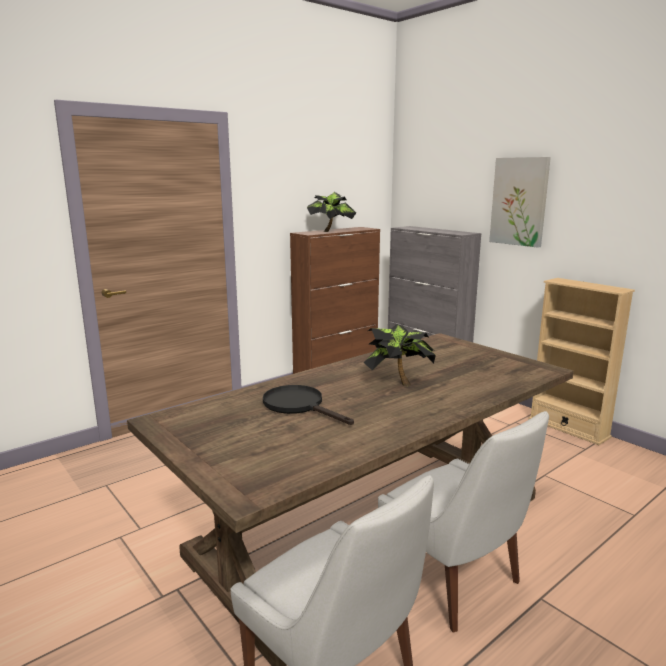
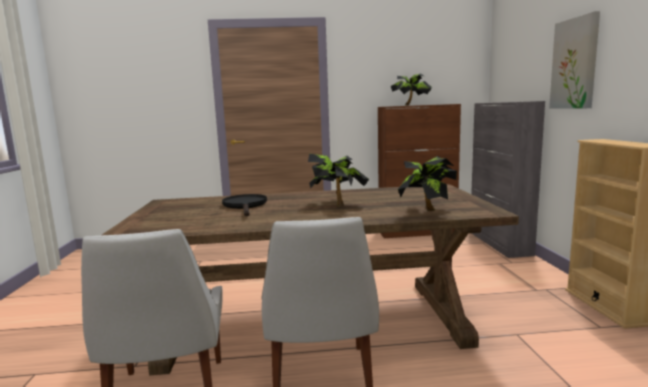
camera: 35 degrees right, 5 degrees down
(501, 379) = (427, 212): none -> potted plant

